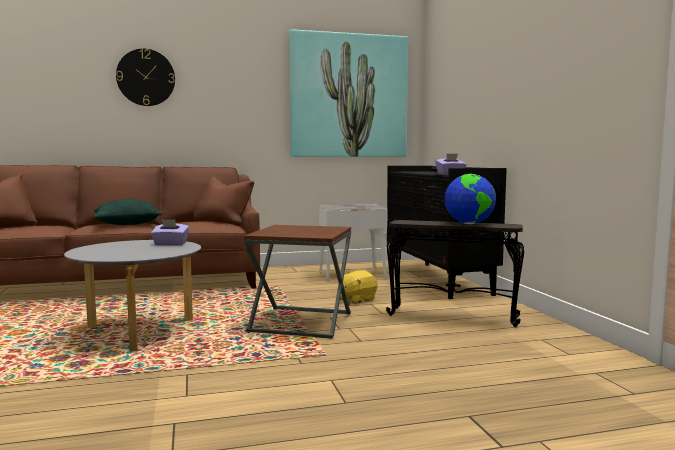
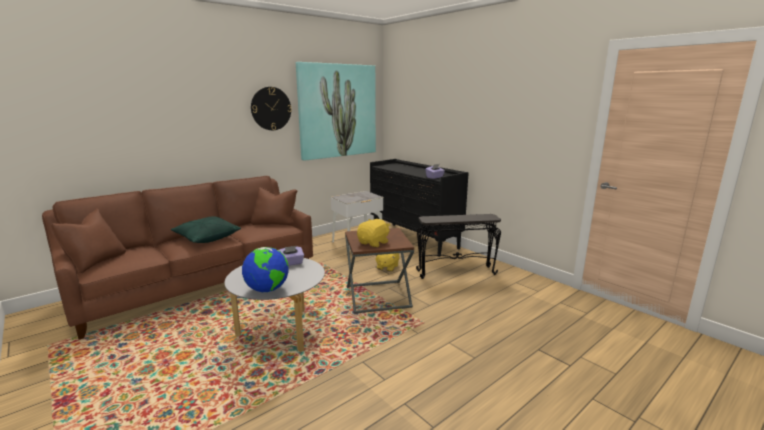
camera: 25 degrees left, 10 degrees up
(146, 77) = (185, 105): wall clock -> wall clock (271, 108)
(286, 232) = (374, 243): none -> yellow plush toy
(469, 224) = (468, 217): globe -> globe (267, 290)

